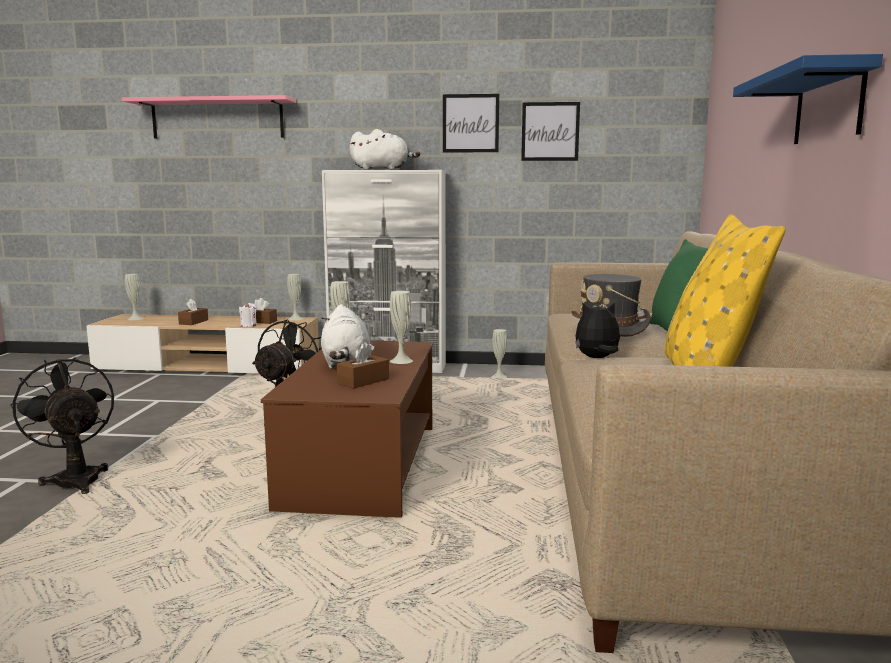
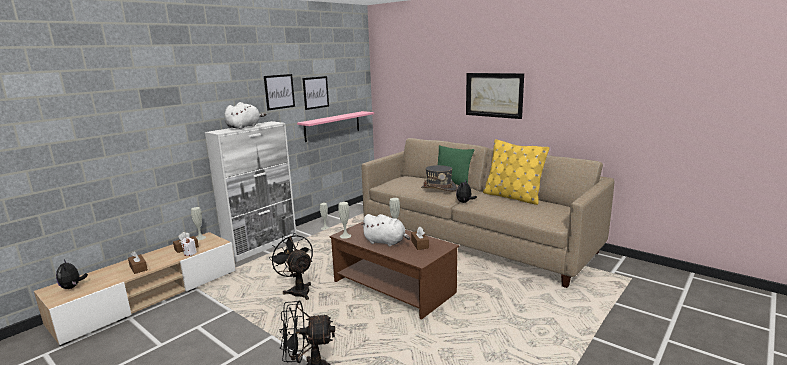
camera: 55 degrees left, 5 degrees up
(135, 318) = (72, 287): white vase -> plush toy
(217, 119) = (106, 105): pink shelf -> pink shelf (332, 126)
(828, 106) = (494, 95): blue shelf -> picture

